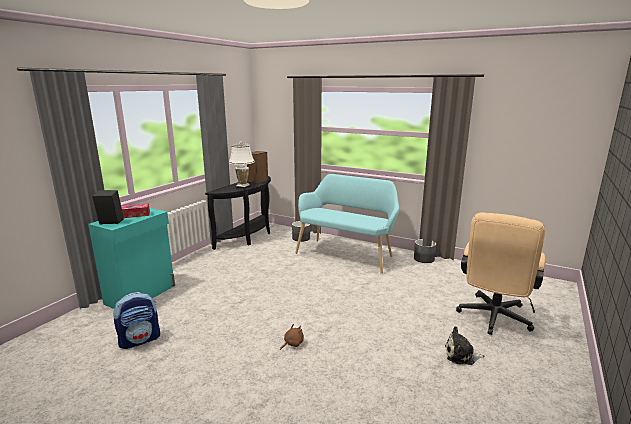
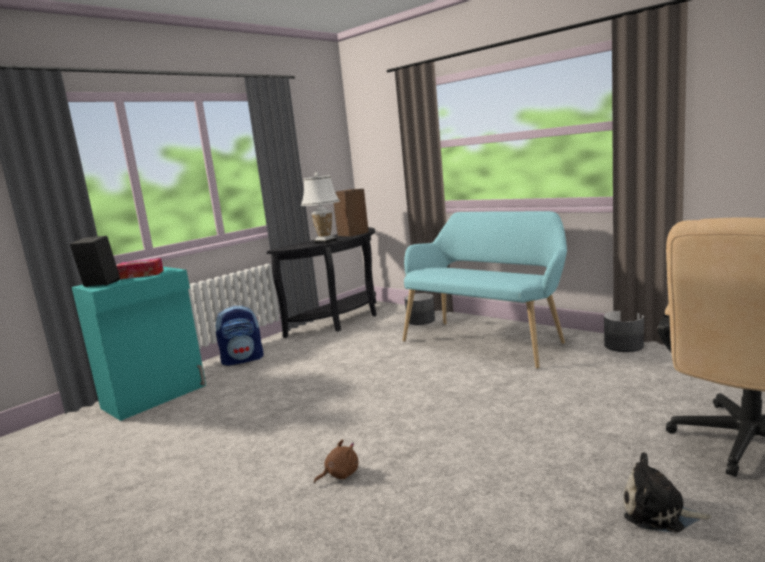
camera: 15 degrees right, 5 degrees down
(140, 340) = (118, 458): backpack -> backpack (243, 359)

